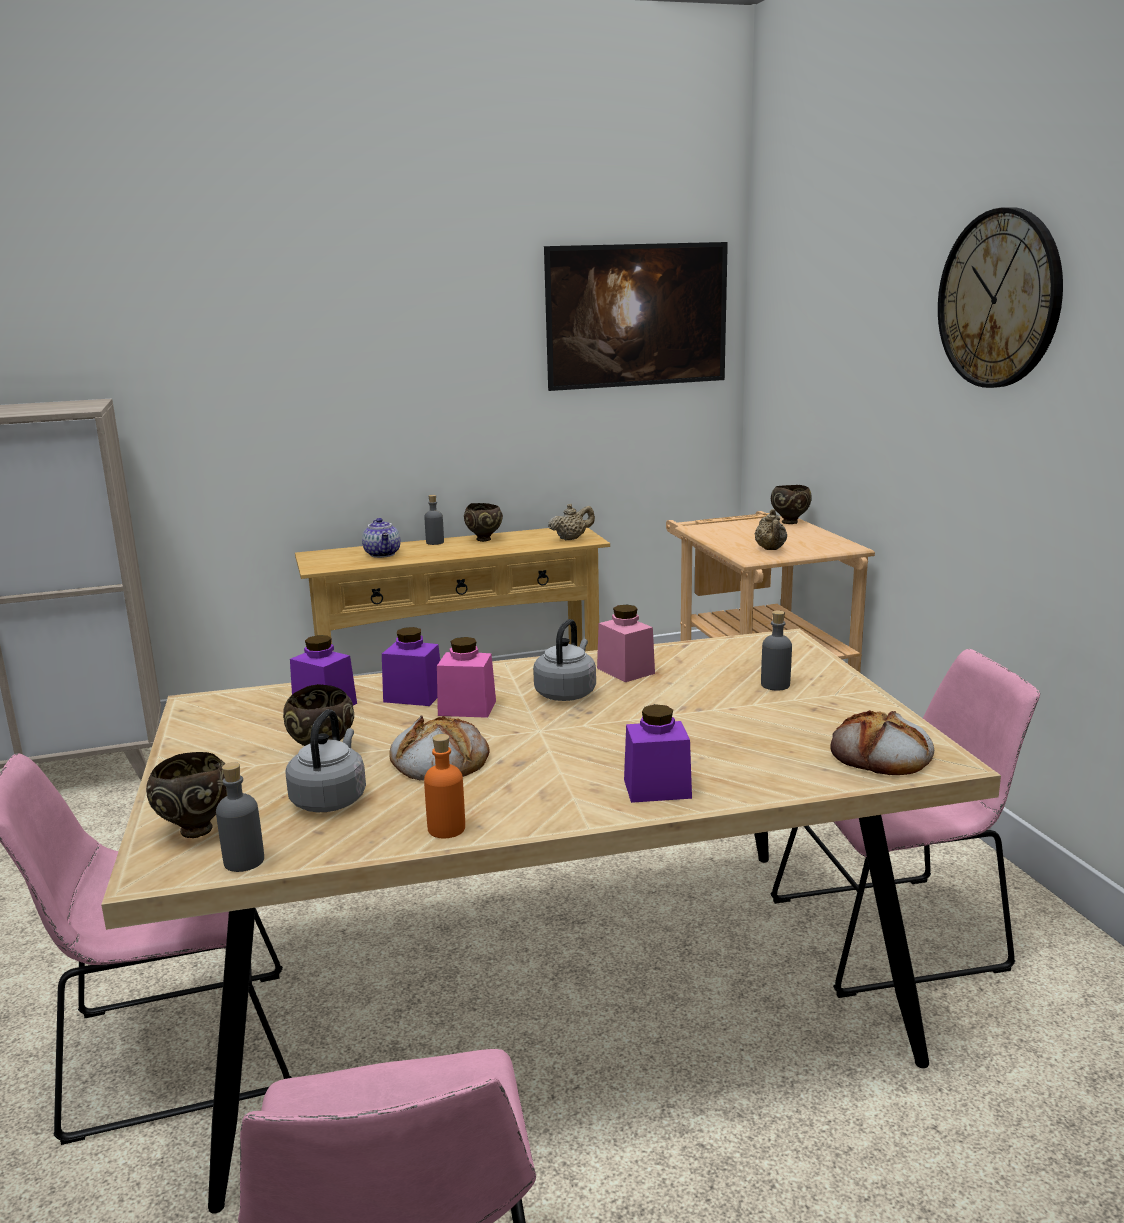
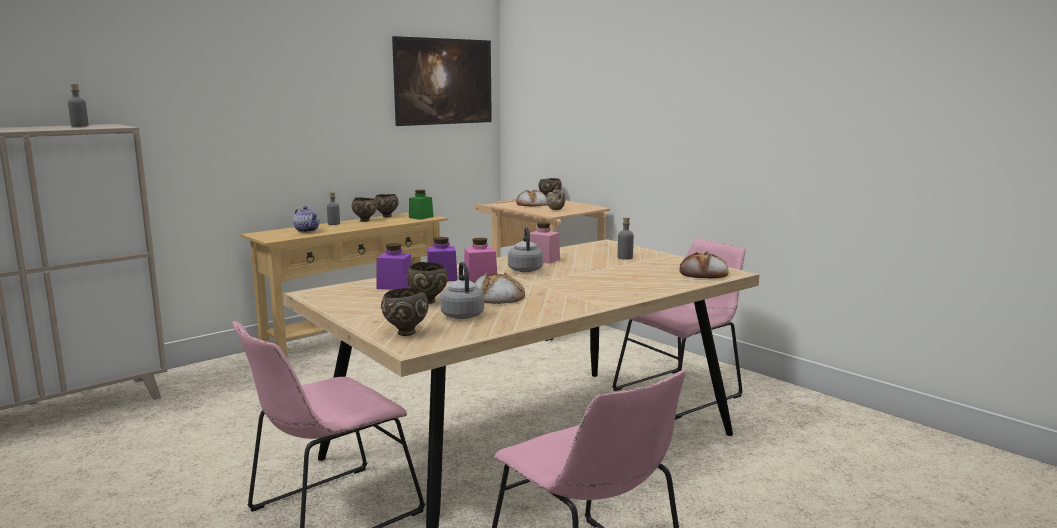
camera: 25 degrees left, 5 degrees down
(244, 861) = (454, 338): grey bottle -> grey bottle (79, 126)
(446, 829) = (541, 316): orange bottle -> none
(524, 533) = (386, 216): none -> brown bowl
(571, 539) = (421, 217): beige teapot -> green jar
(657, 789) = (621, 293): purple jar -> none
(745, 532) = (531, 204): none -> bread
(999, 299) = (681, 66): wall clock -> none

